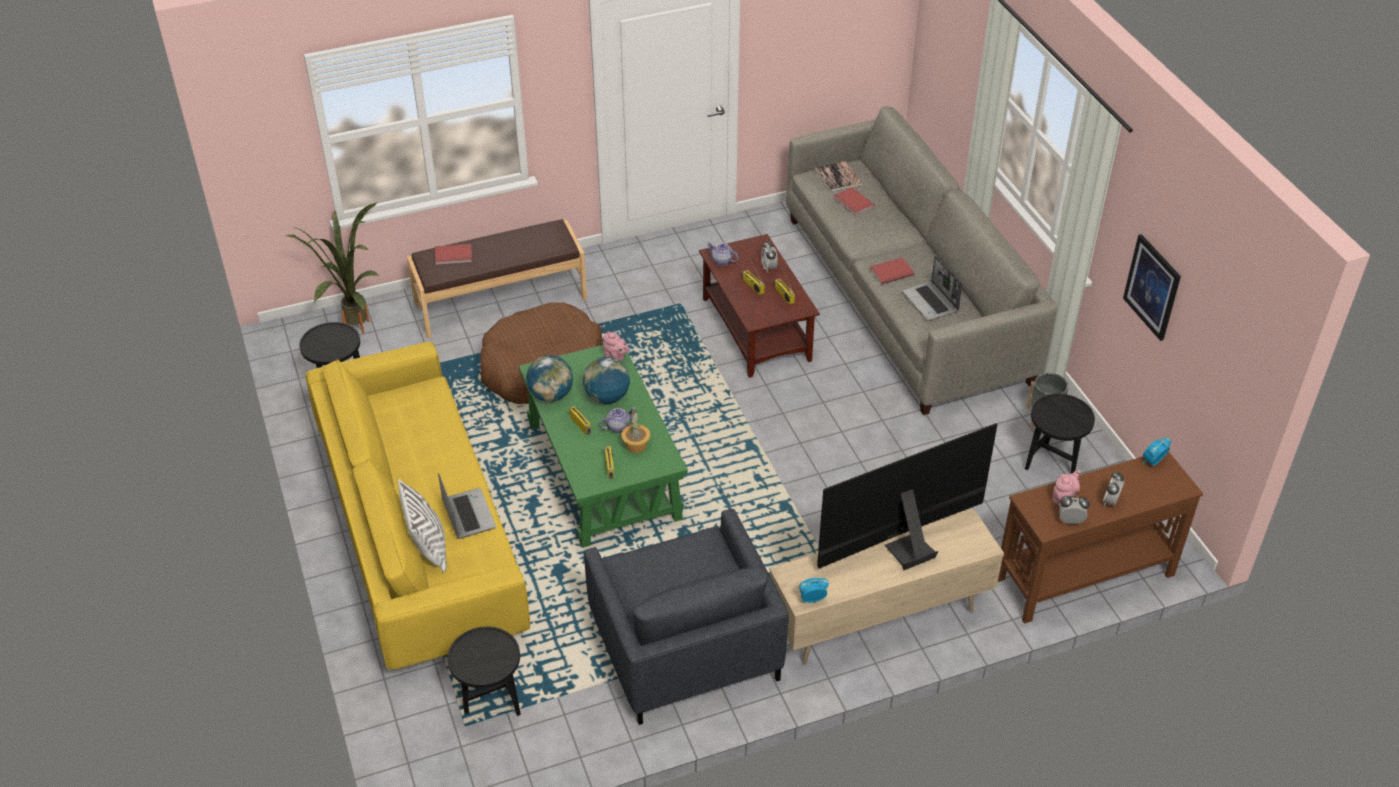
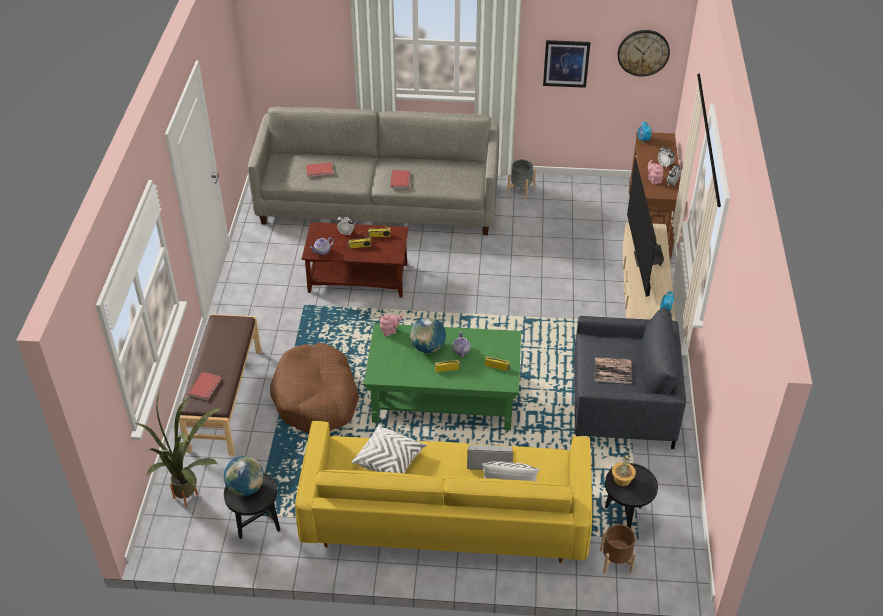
camera: 65 degrees left, 0 degrees up
(421, 712) = (616, 561): none -> brown planter
(428, 432) = (389, 459): none -> white pillow
(551, 395) = (407, 375): globe -> globe (246, 488)
(636, 445) = (484, 347): potted plant -> potted plant (622, 479)
(838, 177) = (287, 168): book -> book (613, 371)
(931, 302) = (440, 175): laptop -> none
(1052, 464) = (559, 202): black side table -> none
(1228, 344) = (643, 52): none -> wall clock

